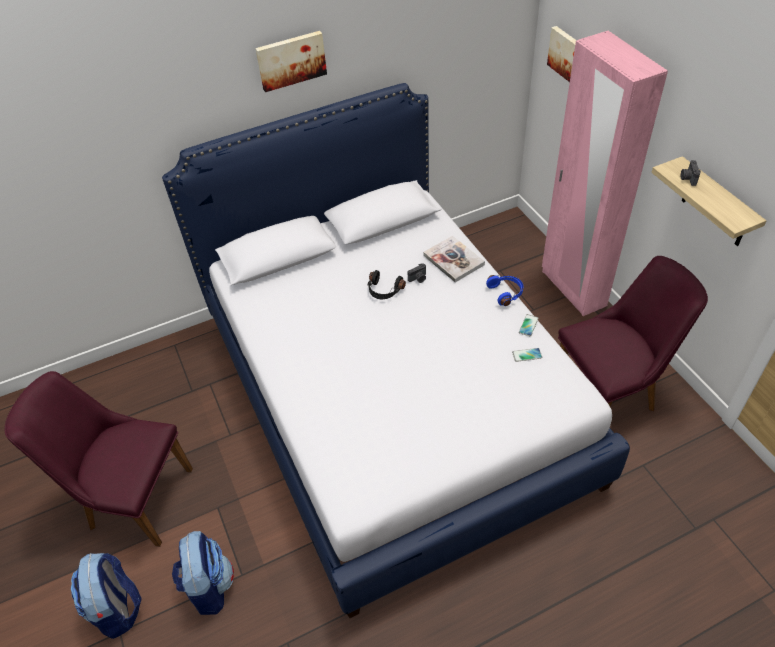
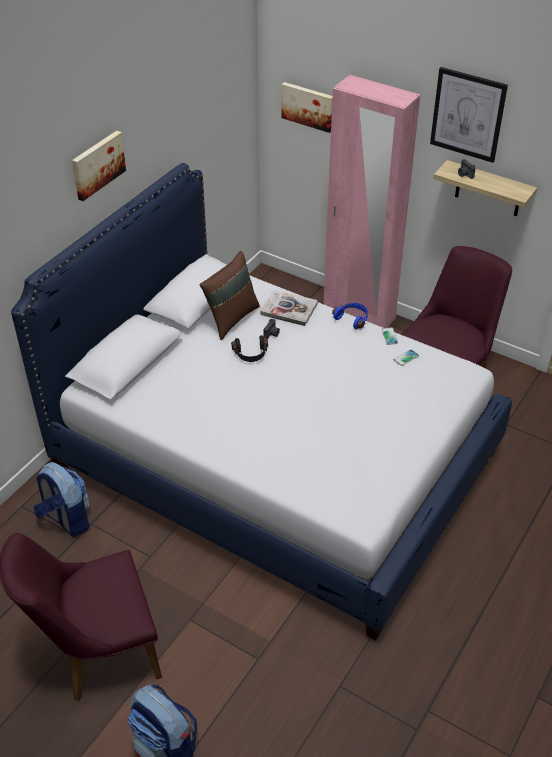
camera: 35 degrees left, 5 degrees down
(209, 586) = (236, 682): backpack -> backpack (66, 519)
(395, 249) = (231, 318): none -> brown pillow
(712, 108) = (468, 114): none -> picture

